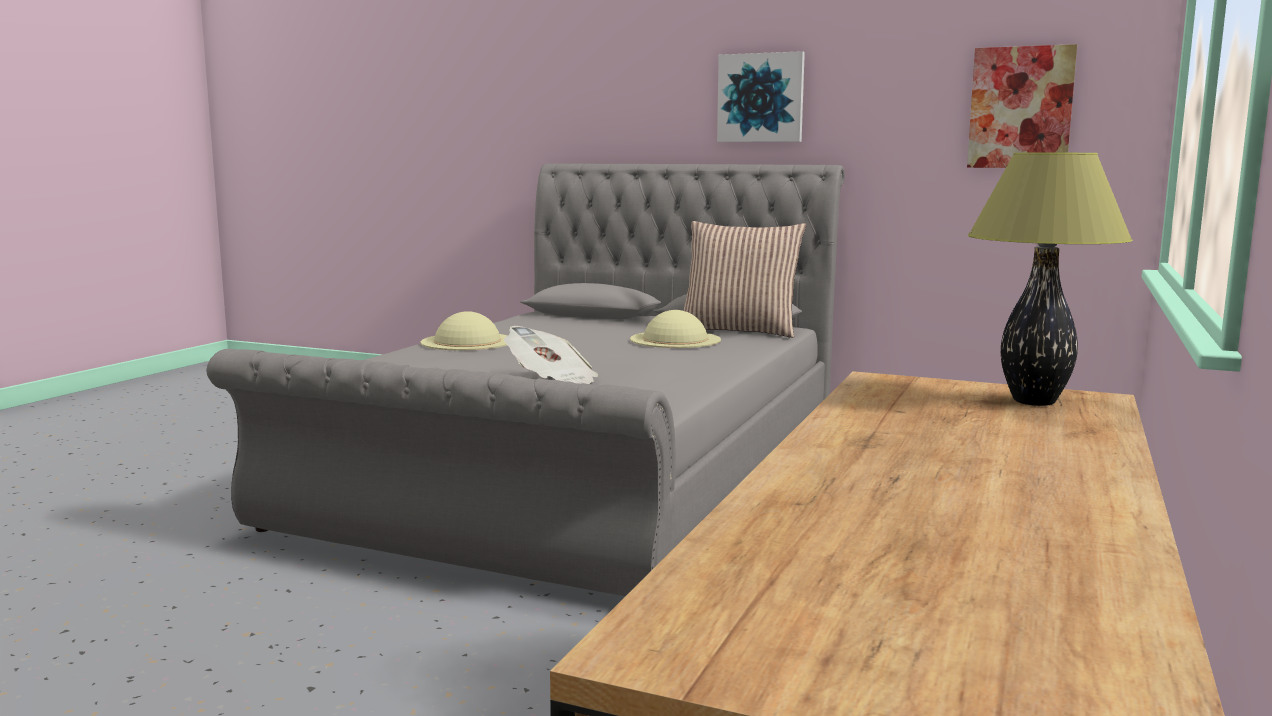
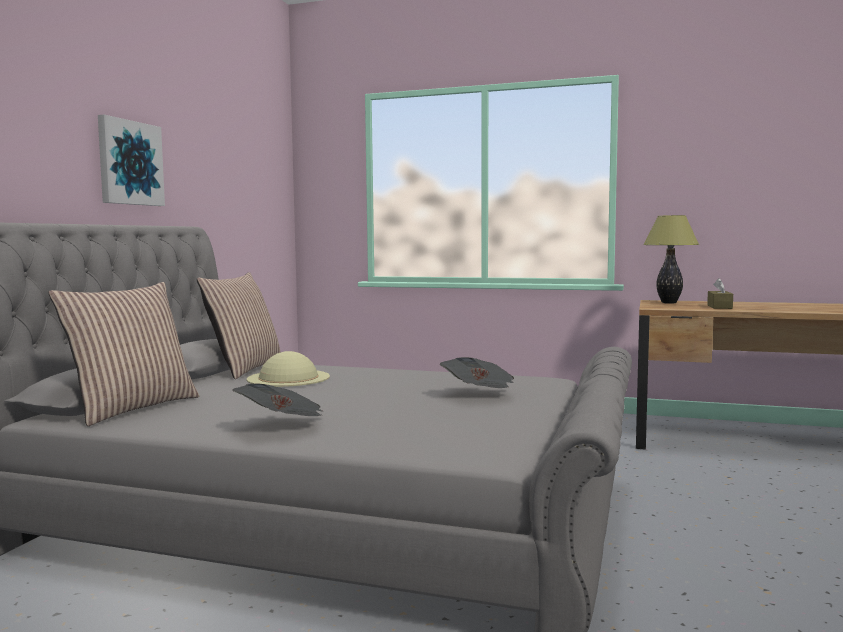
camera: 95 degrees left, 5 degrees down
(467, 341) = (283, 426): beige hat -> newspaper
(565, 319) = (132, 408): none -> pillow
(921, 421) = (719, 307): none -> brown tissue box
(1020, 108) = (254, 190): picture -> none

